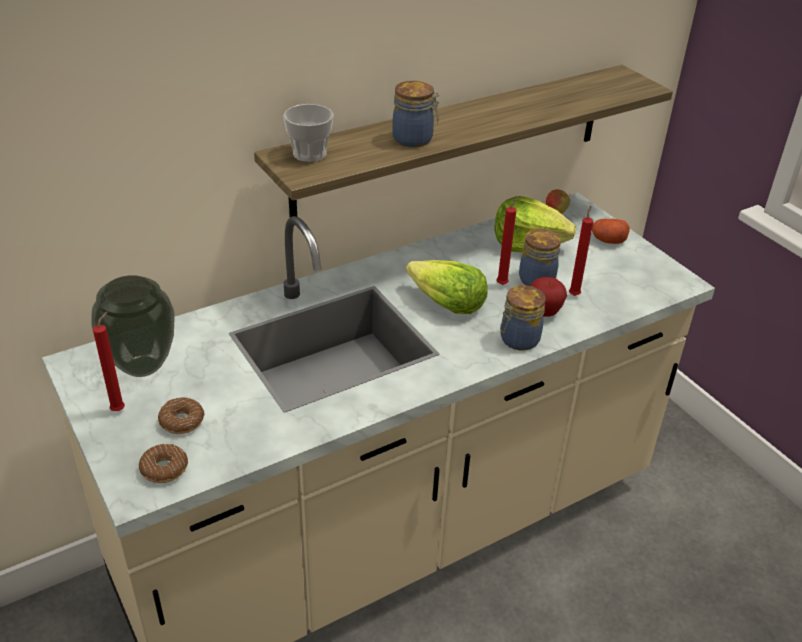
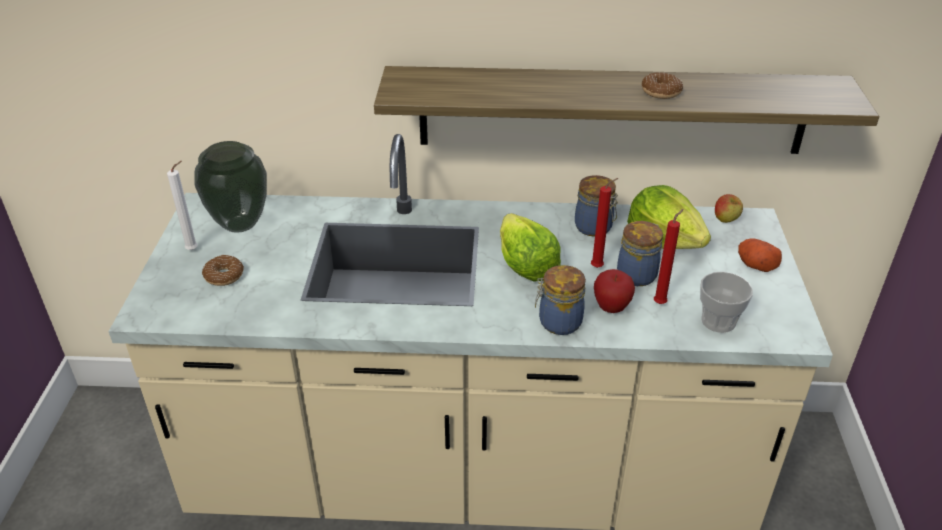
camera: 35 degrees right, 0 degrees up
(120, 409) = (194, 249): red candle -> white candle
(164, 469) = (177, 305): donut -> donut (661, 92)
(309, 154) = (425, 79): cup -> cup (718, 321)
(414, 139) = (532, 91): jar -> jar (594, 228)

